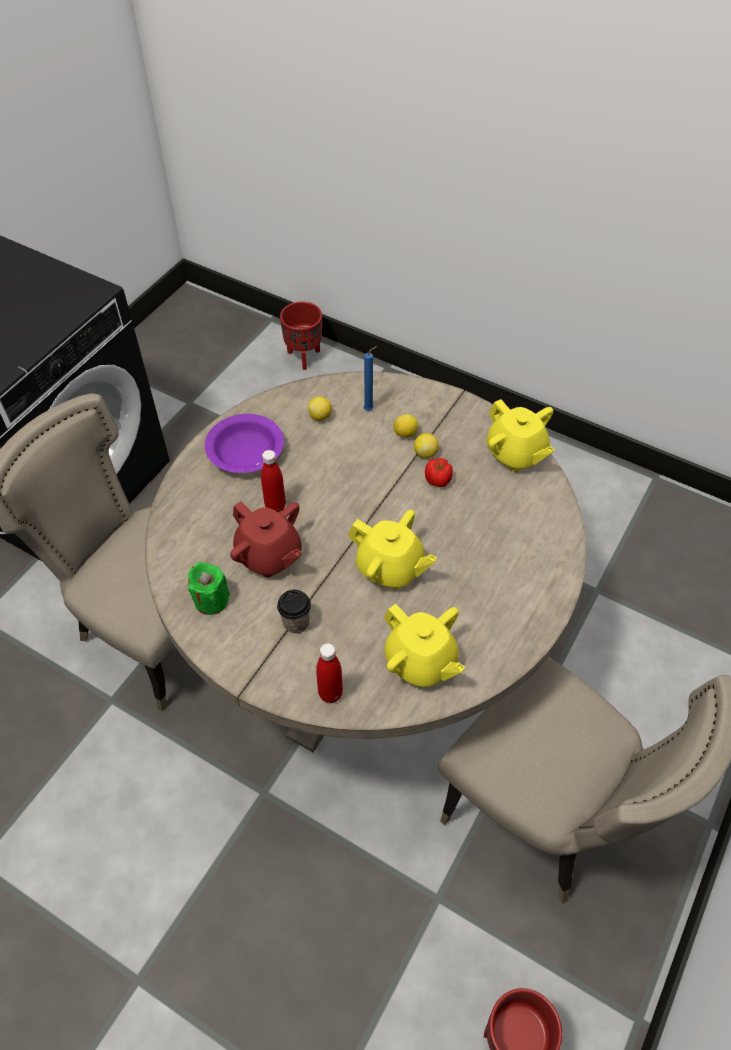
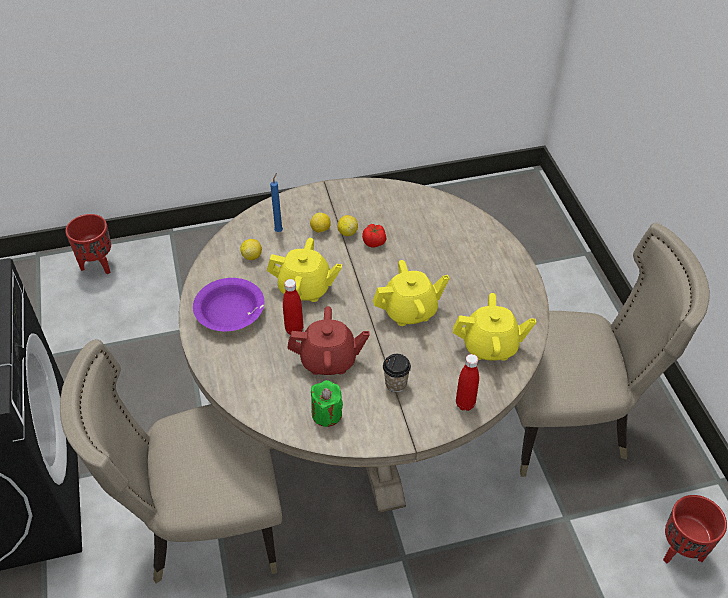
camera: 45 degrees left, 5 degrees down
(515, 454) = (400, 197): yellow teapot -> yellow teapot (305, 288)

